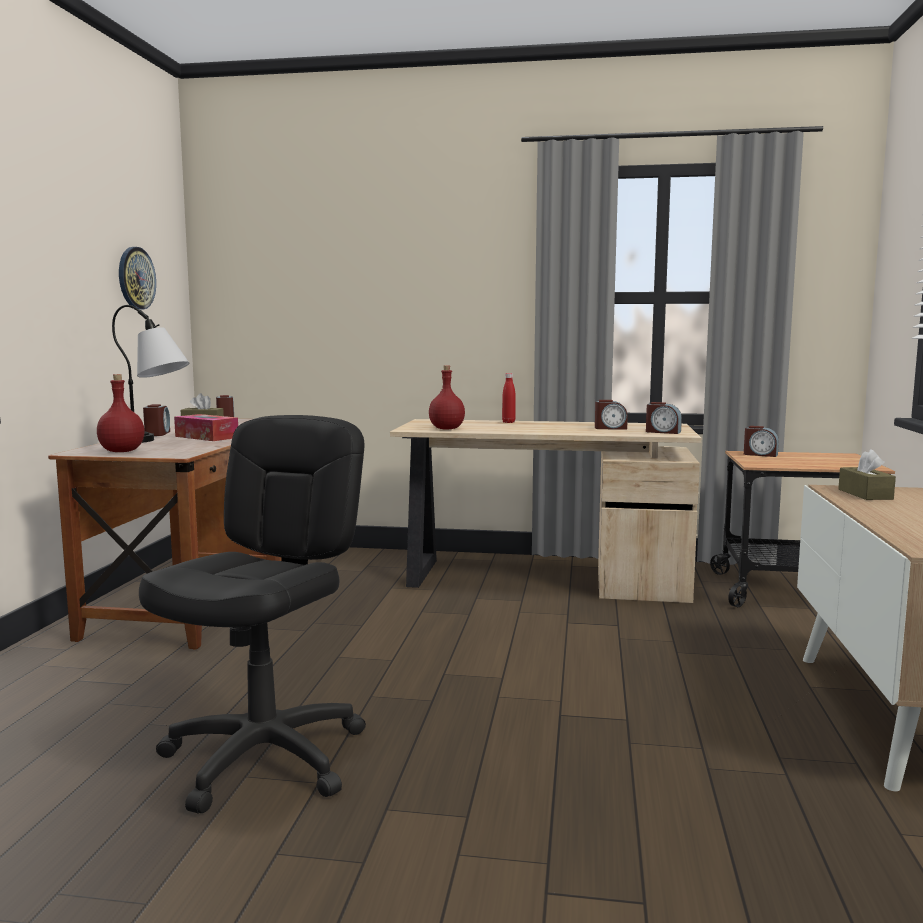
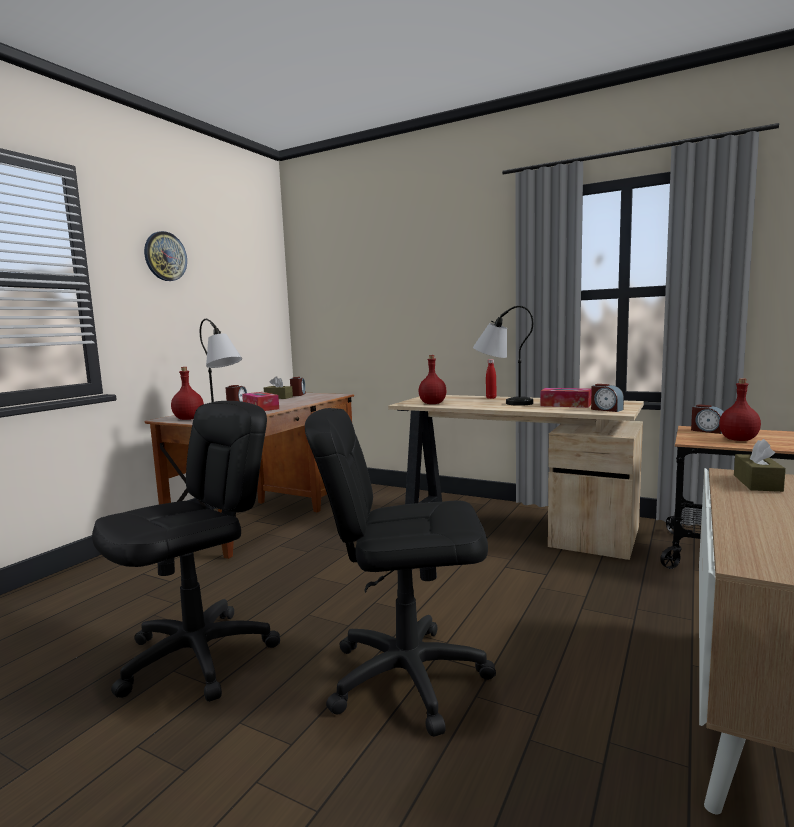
camera: 20 degrees right, 0 degrees up
(136, 278) = (239, 299): wall clock -> wall clock (165, 256)
(531, 426) = (502, 402): none -> table lamp
(543, 737) = (407, 676): none -> black office chair
(610, 428) = (565, 405): alarm clock -> tissue box
(798, 462) = (738, 440): none -> red bottle

